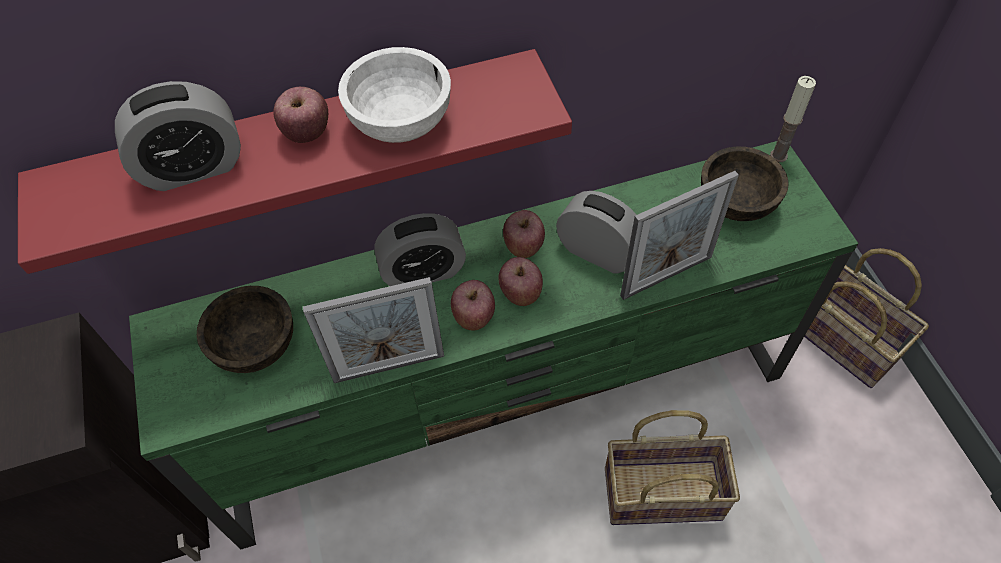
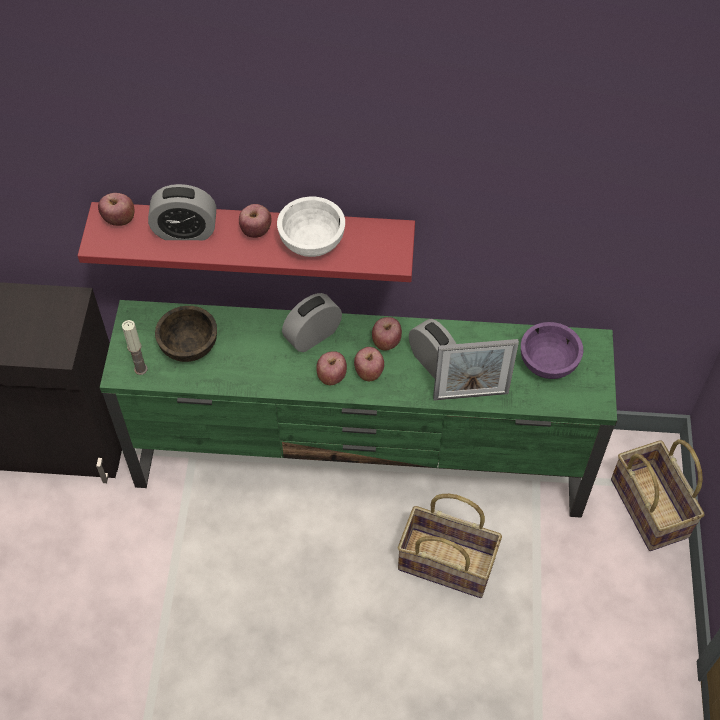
camera: 20 degrees right, 0 degrees up
(75, 184) = (119, 219): none -> apple
(389, 367) = (264, 389): picture frame -> none
(423, 271) = (313, 336): alarm clock -> alarm clock turned 135 degrees clockwise
(737, 202) = (548, 363): brown bowl -> purple bowl
(778, 155) = (599, 340): candle -> candle (141, 369)

